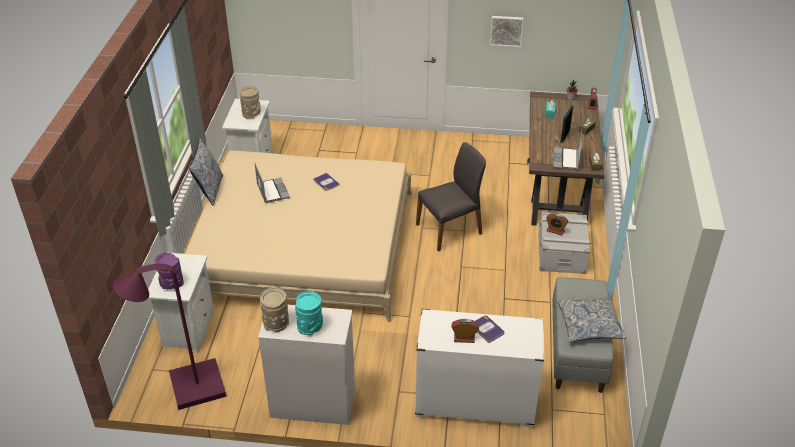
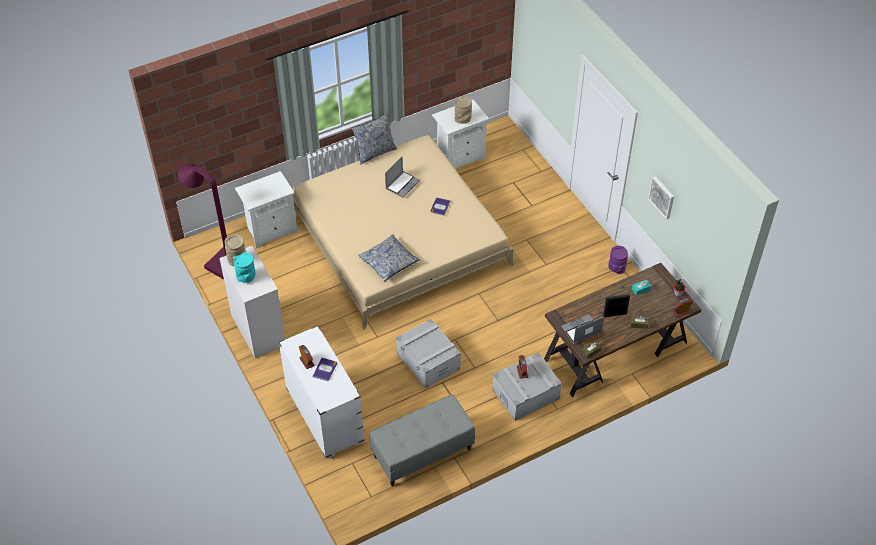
camera: 55 degrees right, 10 degrees up
(171, 284) = (254, 193): purple vase -> purple vase (616, 268)
(450, 229) = (492, 311): grey chair -> none
(471, 295) = (428, 361): none -> grey storage box
(589, 325) = (415, 436): pillow -> pillow (388, 262)

